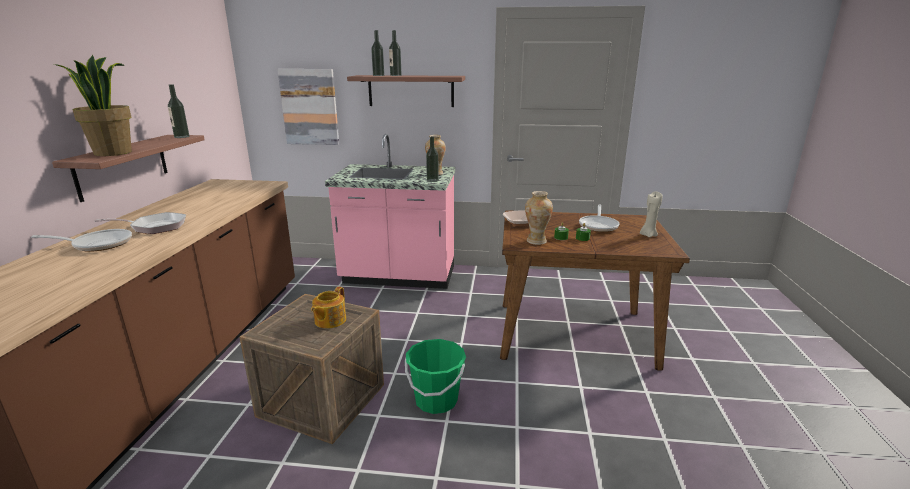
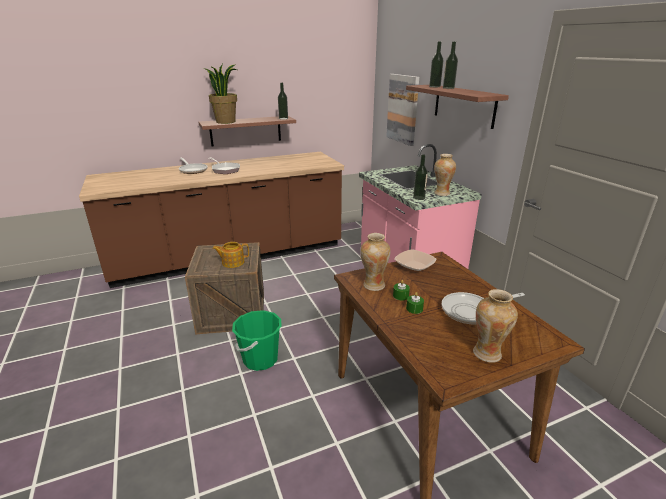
camera: 60 degrees right, 5 degrees up
(648, 235) = (487, 353): beige candle -> vase

